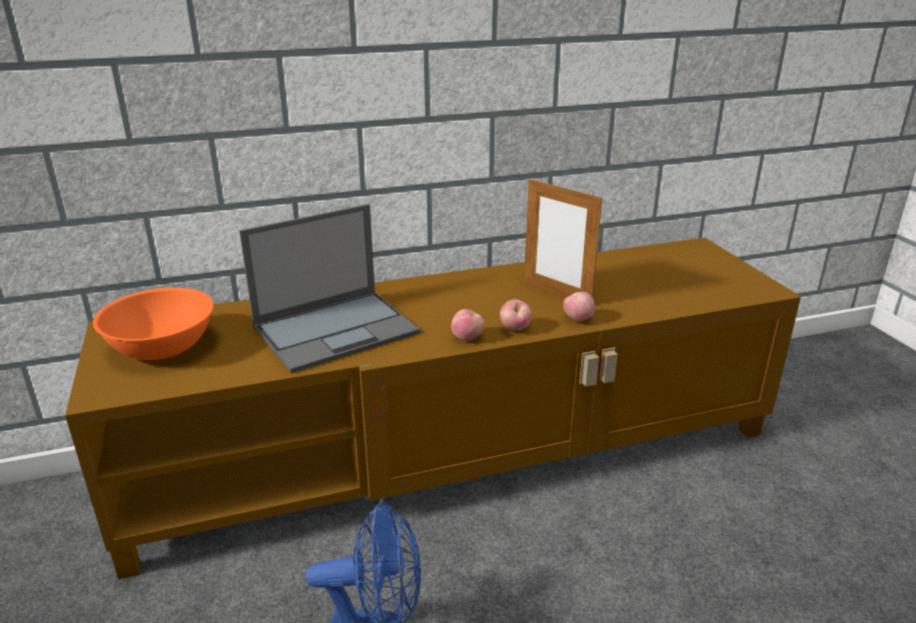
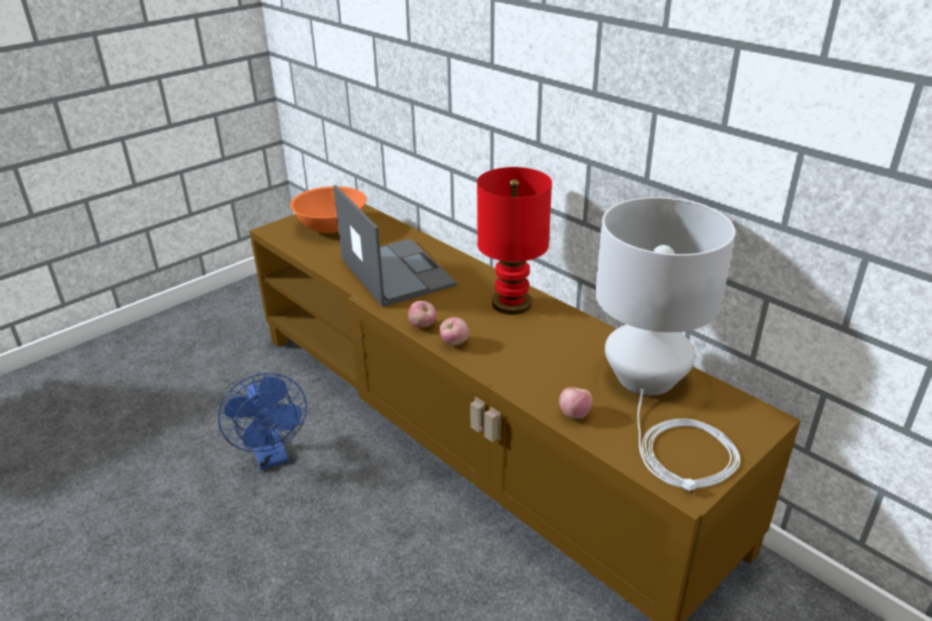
camera: 65 degrees right, 5 degrees up
(337, 329) = (395, 271): laptop -> laptop turned 150 degrees counterclockwise
(469, 287) = (512, 303): none -> red table lamp
(556, 292) = (542, 348): picture frame -> none
(577, 319) = (498, 370): apple -> apple (574, 414)
(666, 271) = (660, 405): none -> grey table lamp

